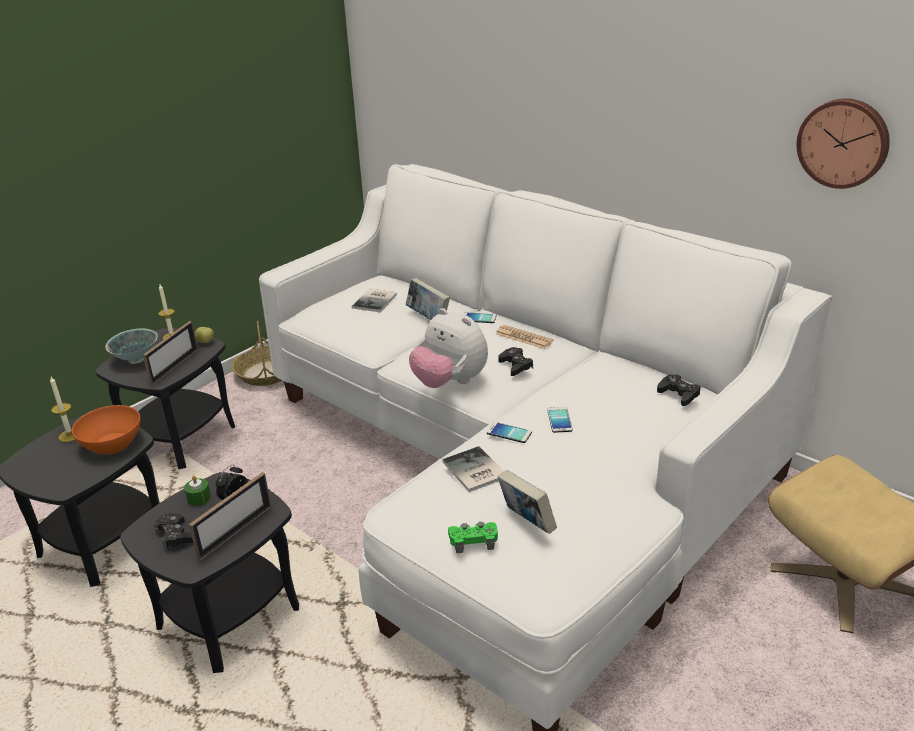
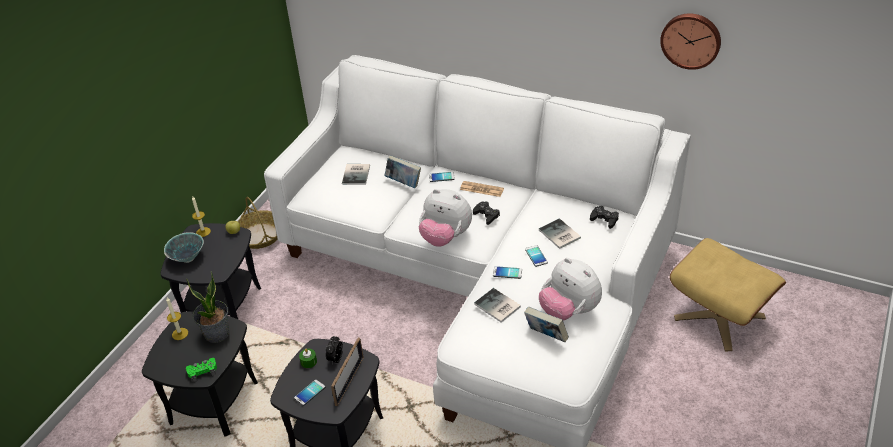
camera: 15 degrees left, 10 degrees up
(111, 444) = (217, 334): orange bowl -> potted plant
(174, 366) = (223, 259): picture frame -> none
(175, 535) = (310, 393): black game controller -> phone
(473, 540) = (518, 356): green game controller -> green game controller (202, 371)
(578, 497) = (569, 311): none -> plush toy
(604, 401) = (559, 235): none -> book

